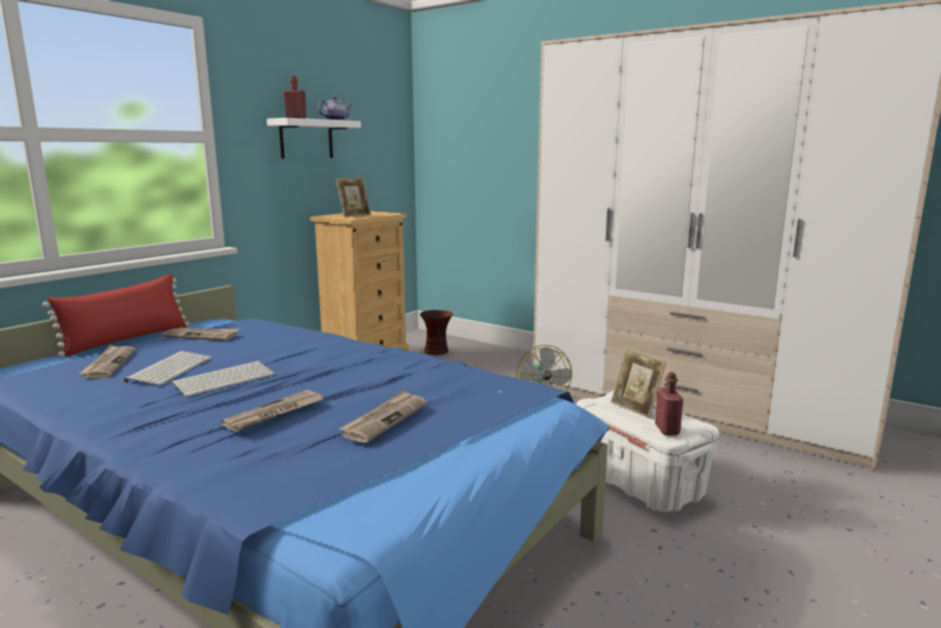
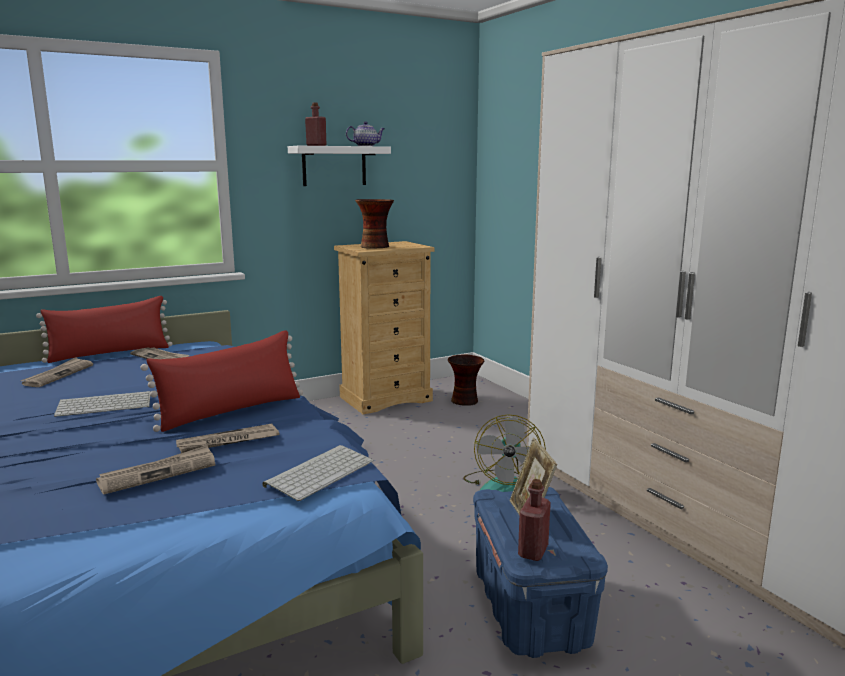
camera: 25 degrees right, 0 degrees up
(170, 369) = (87, 387): keyboard -> keyboard (320, 472)
(275, 413) = (86, 447): newspaper -> newspaper (227, 442)
(354, 215) = (375, 247): picture frame -> vase
(358, 366) = (232, 411): none -> red pillow
(640, 483) = (531, 609): white storage box -> blue storage box

